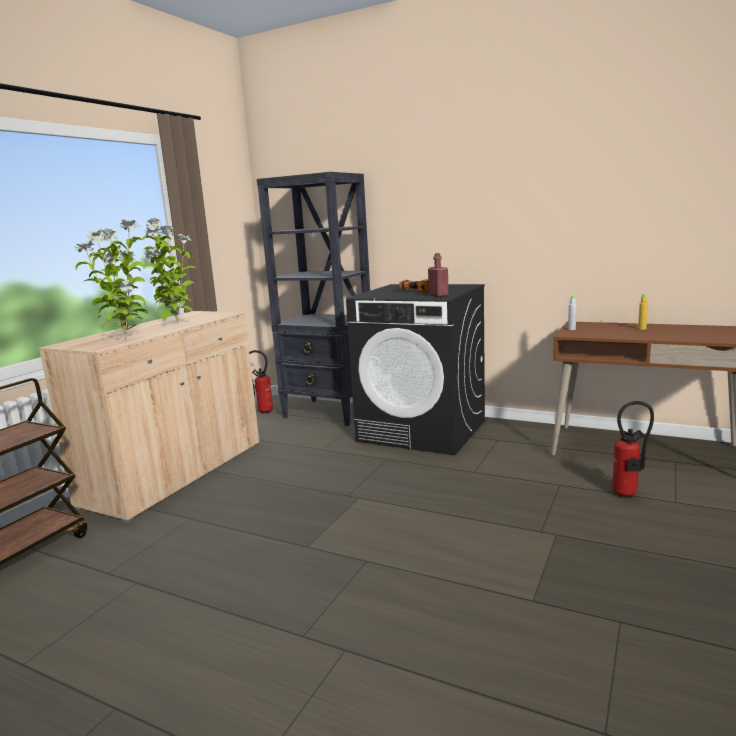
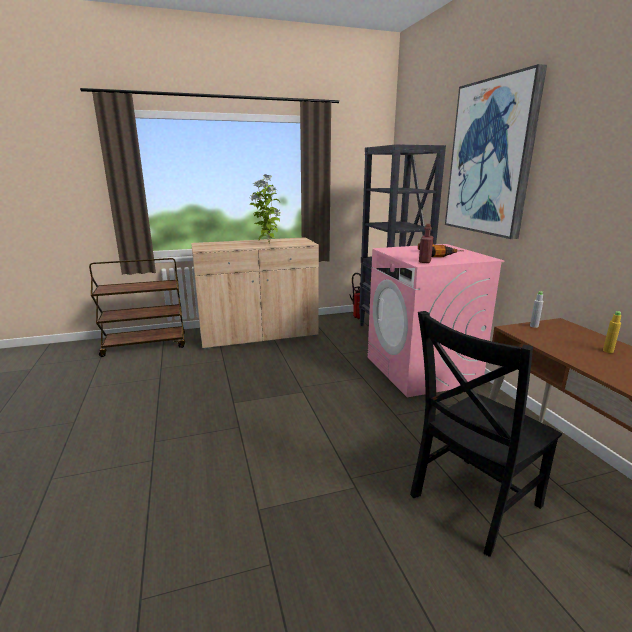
camera: 45 degrees right, 5 degrees up
(126, 339) = (223, 247): potted plant -> none
(423, 431) = (422, 370): black washing machine -> pink washing machine
(436, 184) = (490, 158): none -> picture
(629, 495) = (472, 503): fire extinguisher -> black chair

